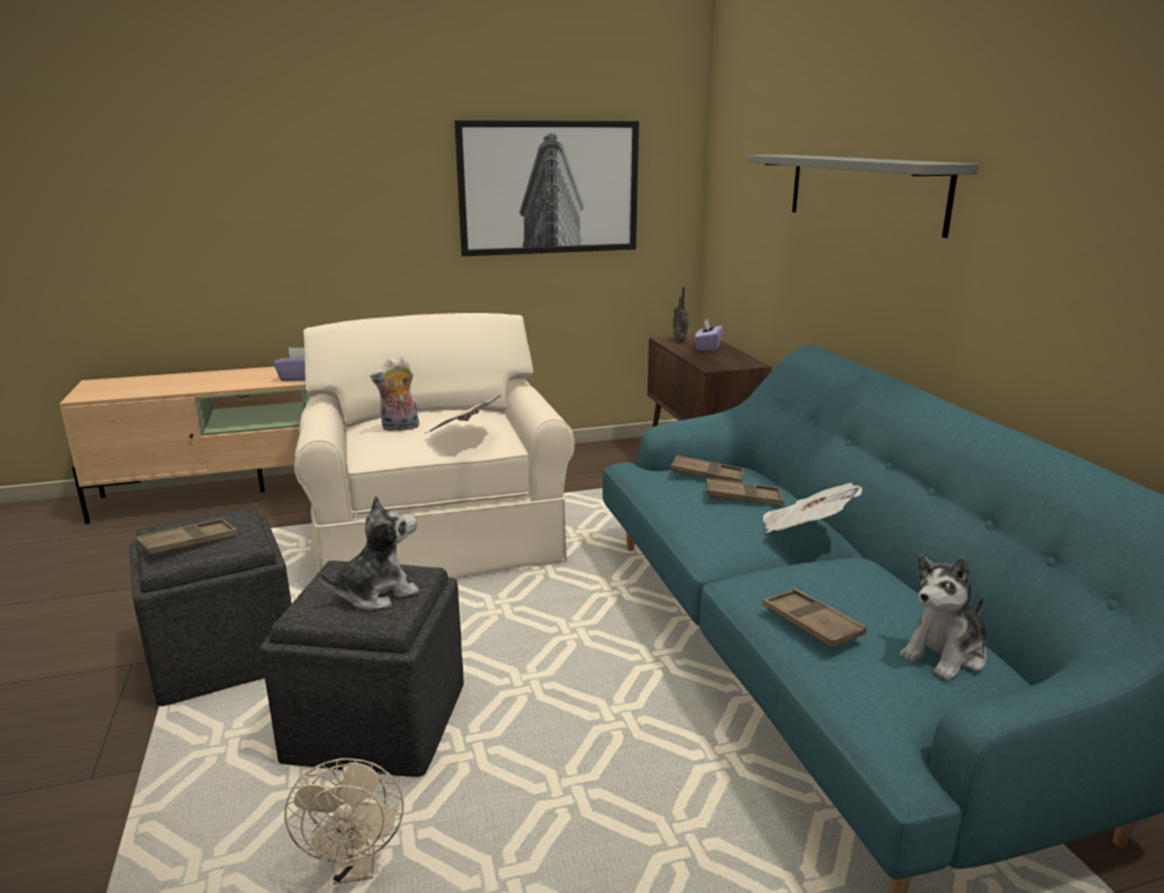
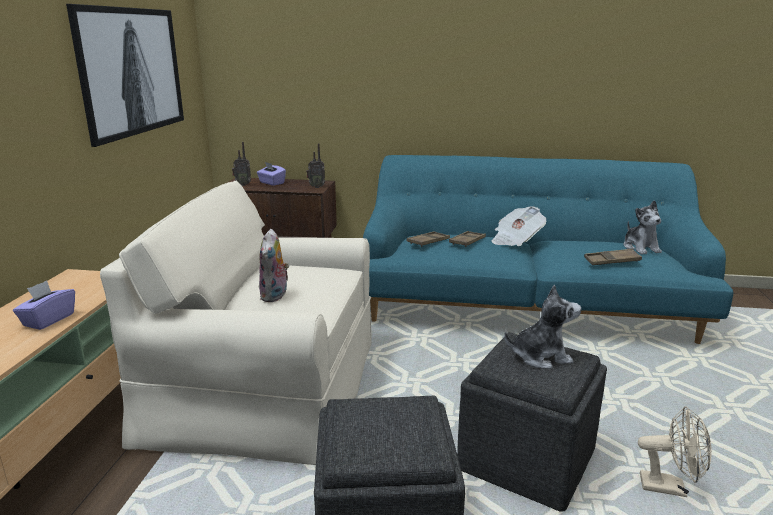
camera: 65 degrees left, 0 degrees up
(189, 543) = (396, 436): brown tray -> none
(376, 593) = (540, 356): plush toy -> plush toy turned 90 degrees clockwise
(463, 434) = (323, 277): newspaper -> none
(725, 365) = (316, 187): none -> radio
(863, 191) = (414, 55): grey shelf -> none

